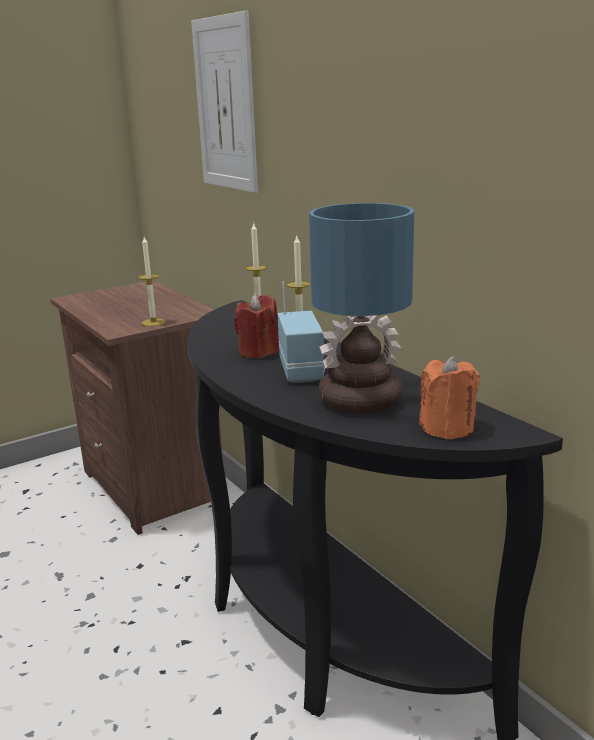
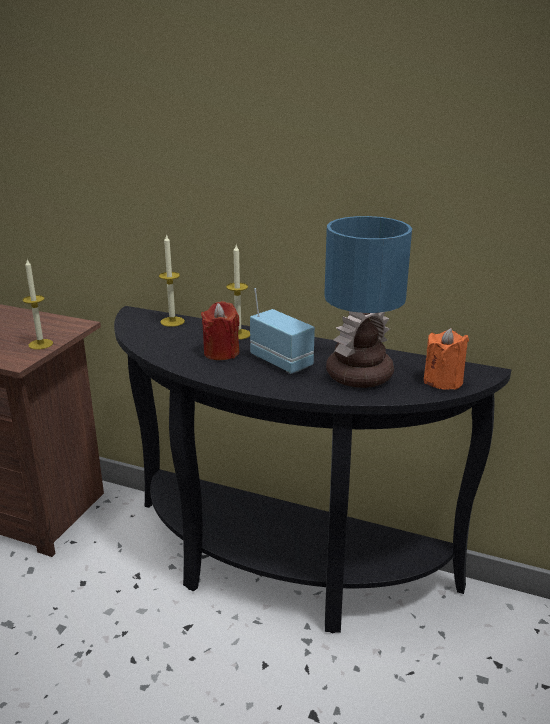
camera: 35 degrees left, 5 degrees up
(225, 104) = (89, 117): picture -> none

